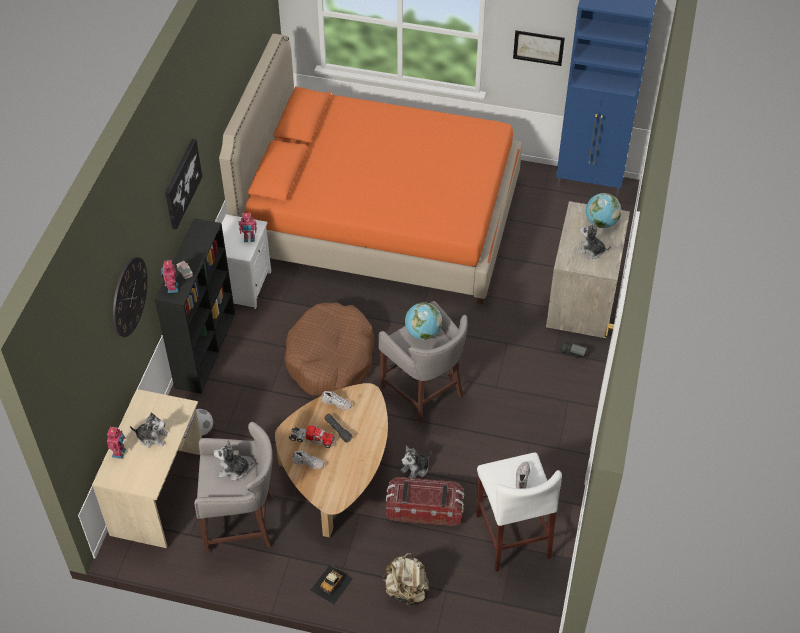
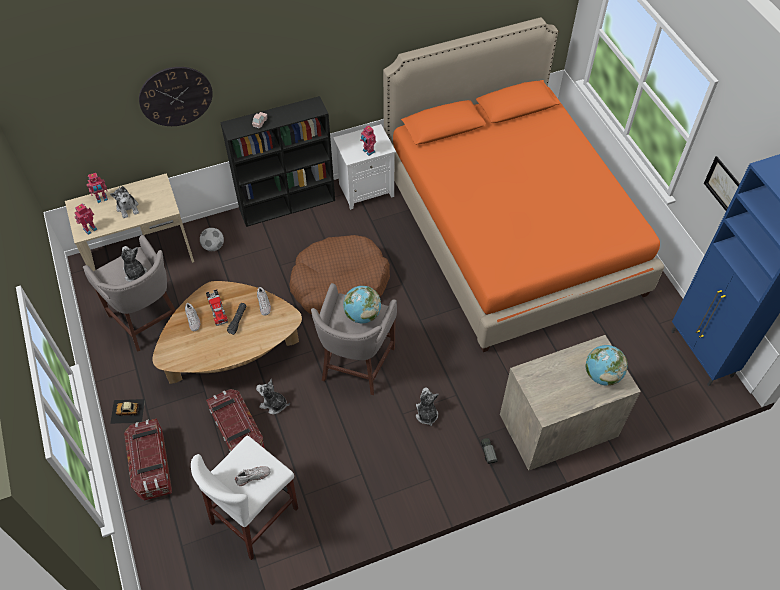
camera: 55 degrees right, 5 degrees up
(171, 288) = (238, 124): toy robot -> toy robot (89, 228)
(182, 183) = (309, 56): picture -> none
(406, 590) = (152, 466): beige backpack -> storage box
(591, 251) = (559, 386): plush toy -> plush toy (426, 414)

